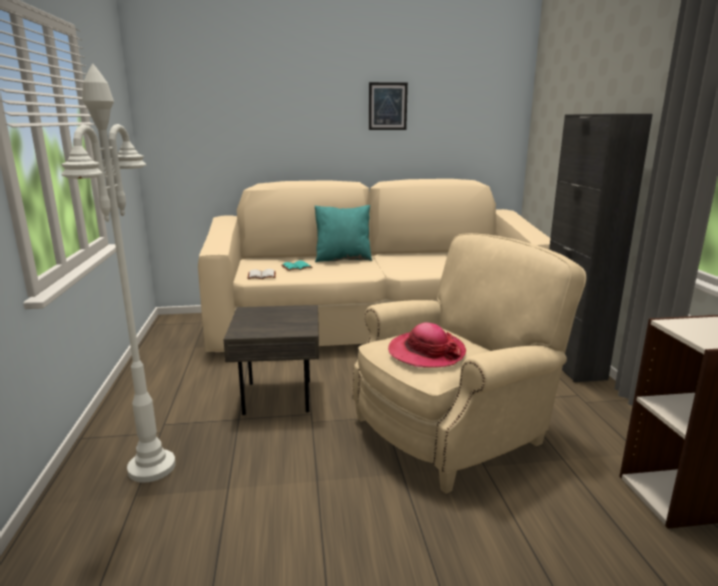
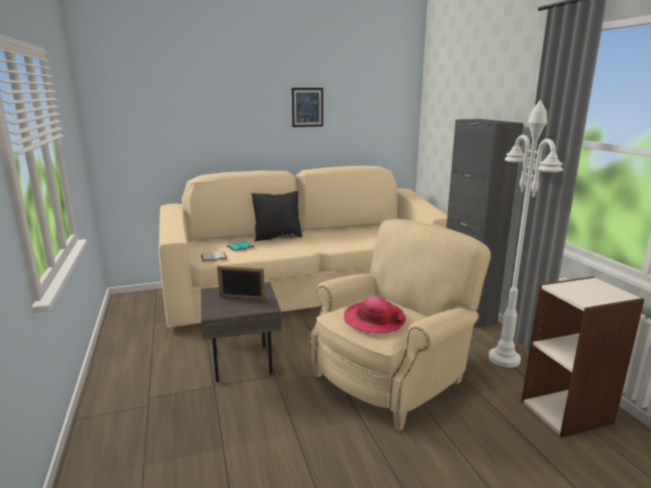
camera: 10 degrees left, 0 degrees up
(152, 468) = (151, 438): white floor lamp -> white floor lamp (504, 359)
(278, 320) = (242, 298): none -> picture frame
(343, 259) = (277, 237): turquoise pillow -> black pillow

